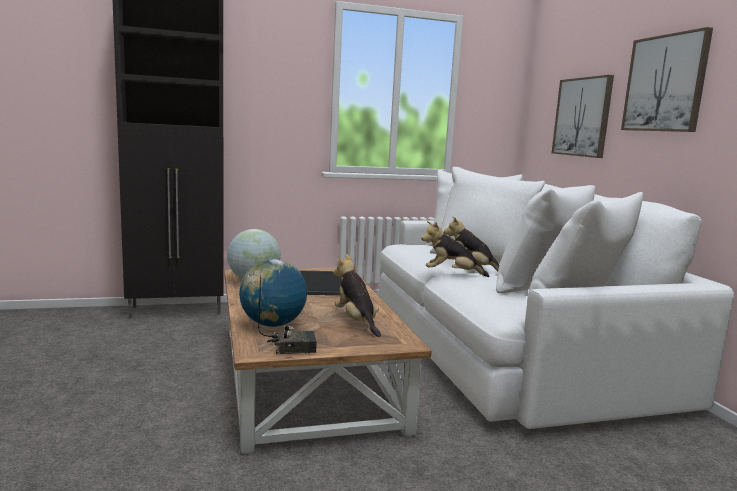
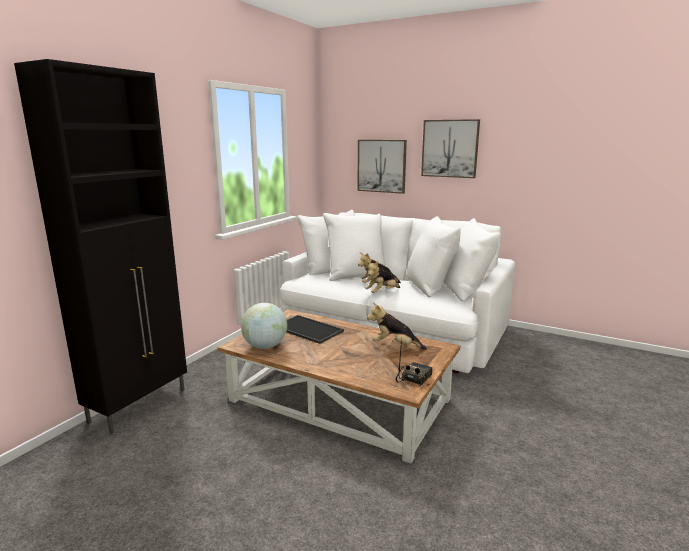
camera: 45 degrees left, 5 degrees up
(273, 325) = (368, 370): globe -> none

